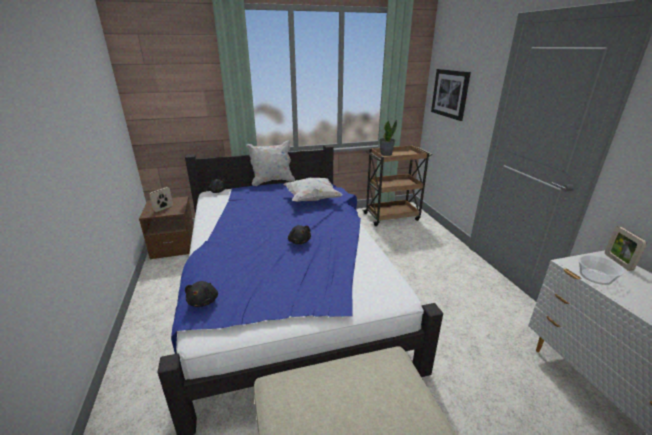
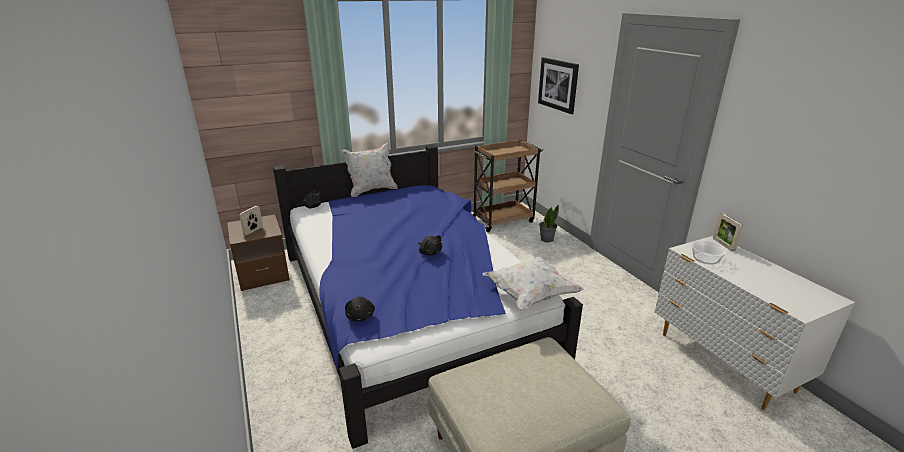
camera: 10 degrees left, 0 degrees up
(312, 199) = (425, 208): white pillow -> white pillow (530, 295)
(386, 154) = (493, 151): potted plant -> potted plant (546, 239)

